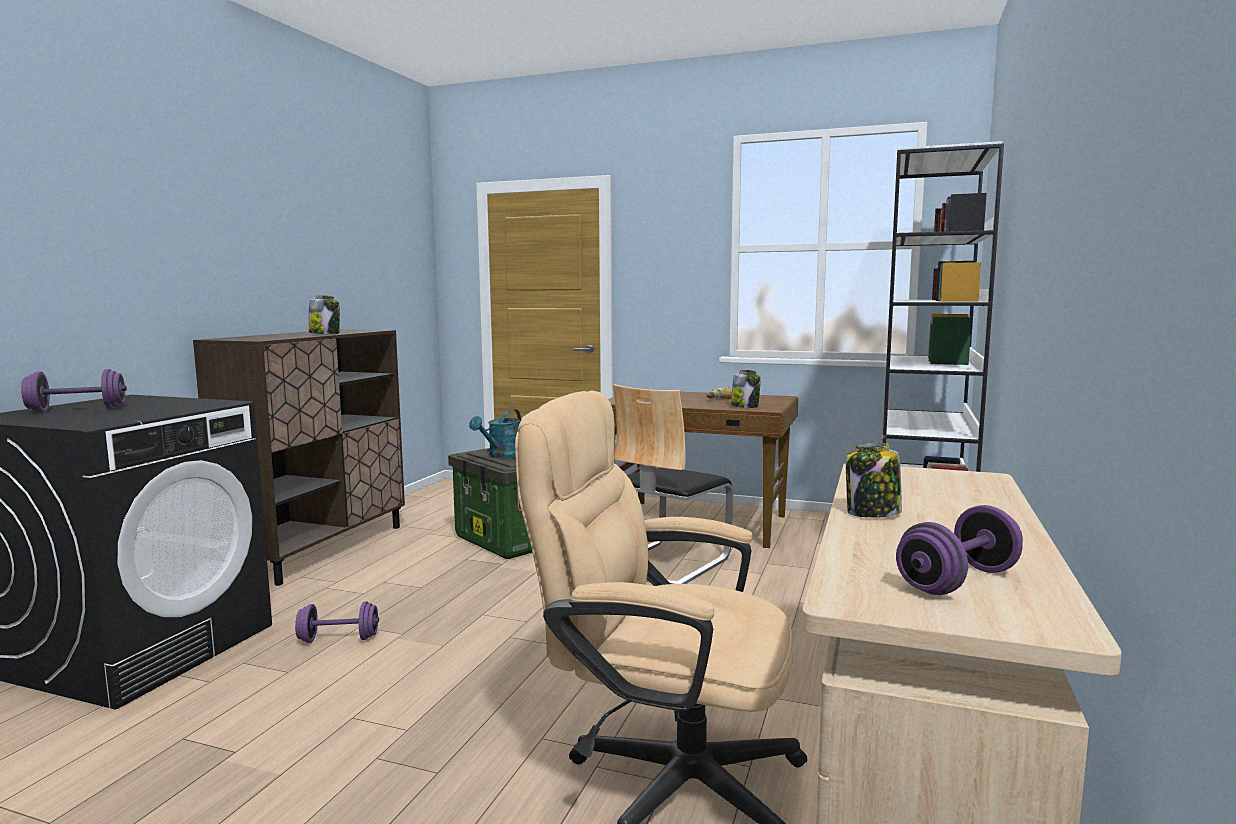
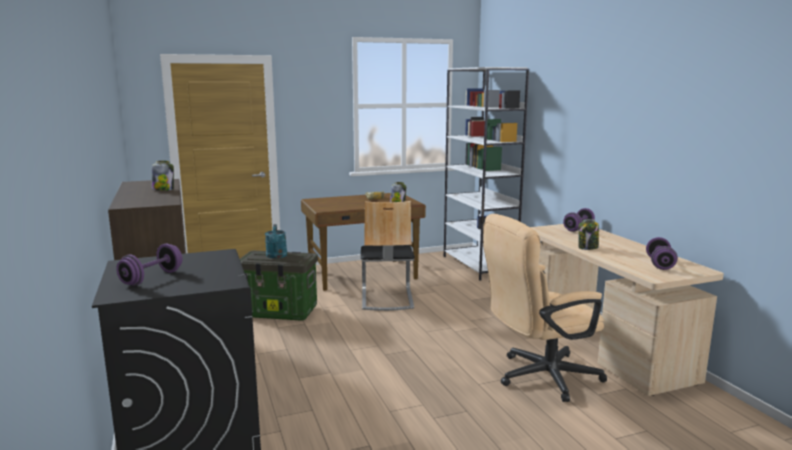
camera: 40 degrees left, 5 degrees up
(338, 639) = (302, 387): purple dumbbell -> purple dumbbell (578, 228)

